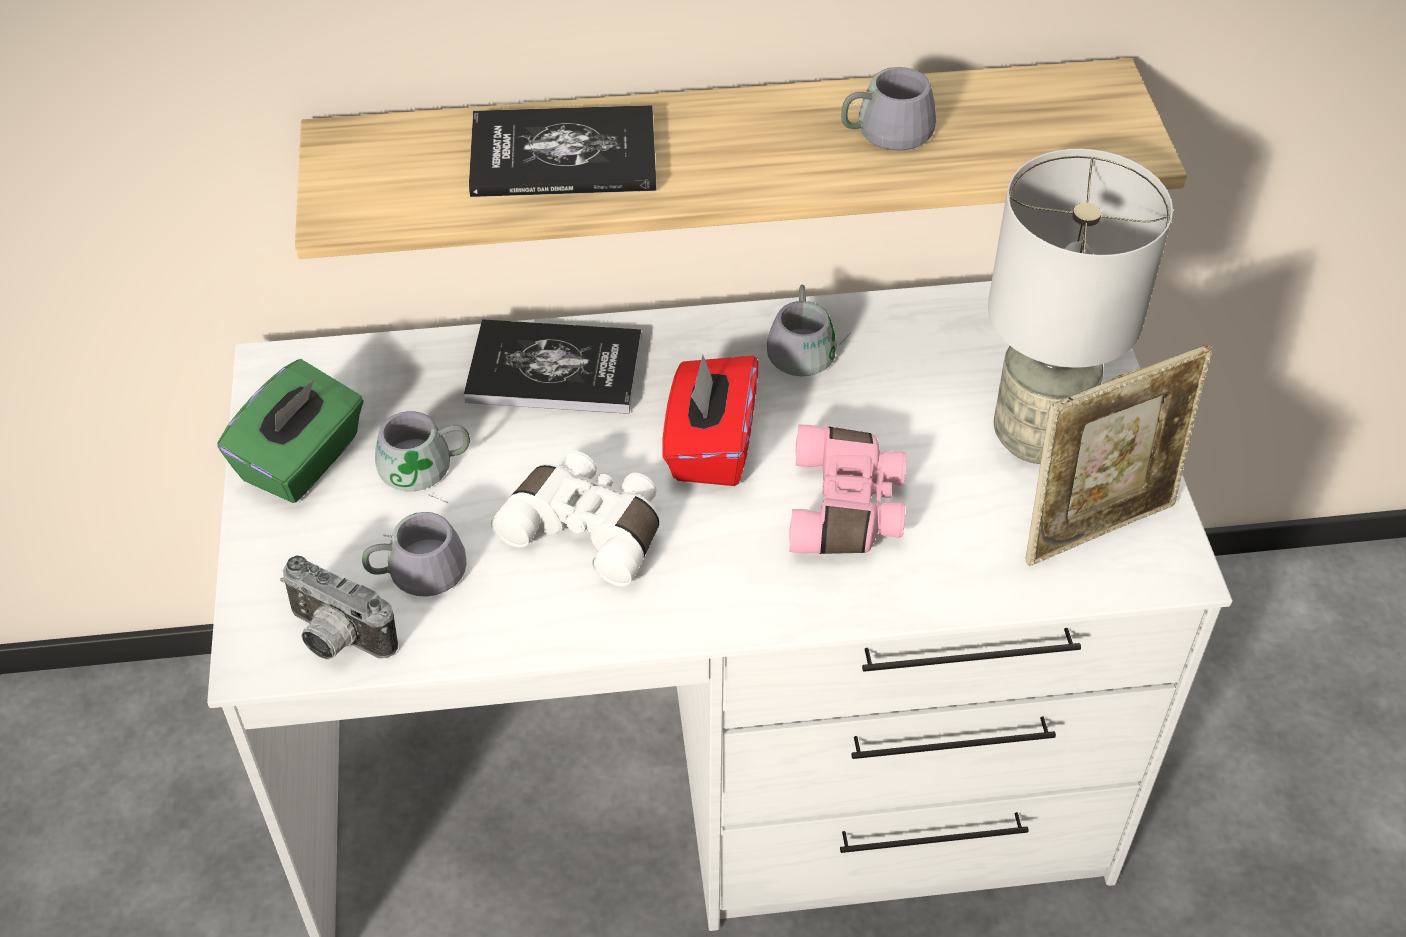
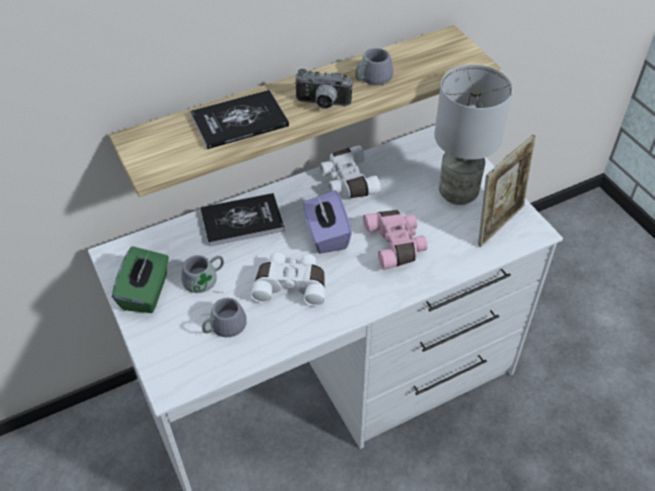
camera: 20 degrees left, 0 degrees up
(335, 639) = (201, 367): camera -> camera (322, 104)
(710, 446) = (326, 235): red tissue box -> purple tissue box
(808, 347) = (347, 181): grey mug -> white binoculars

